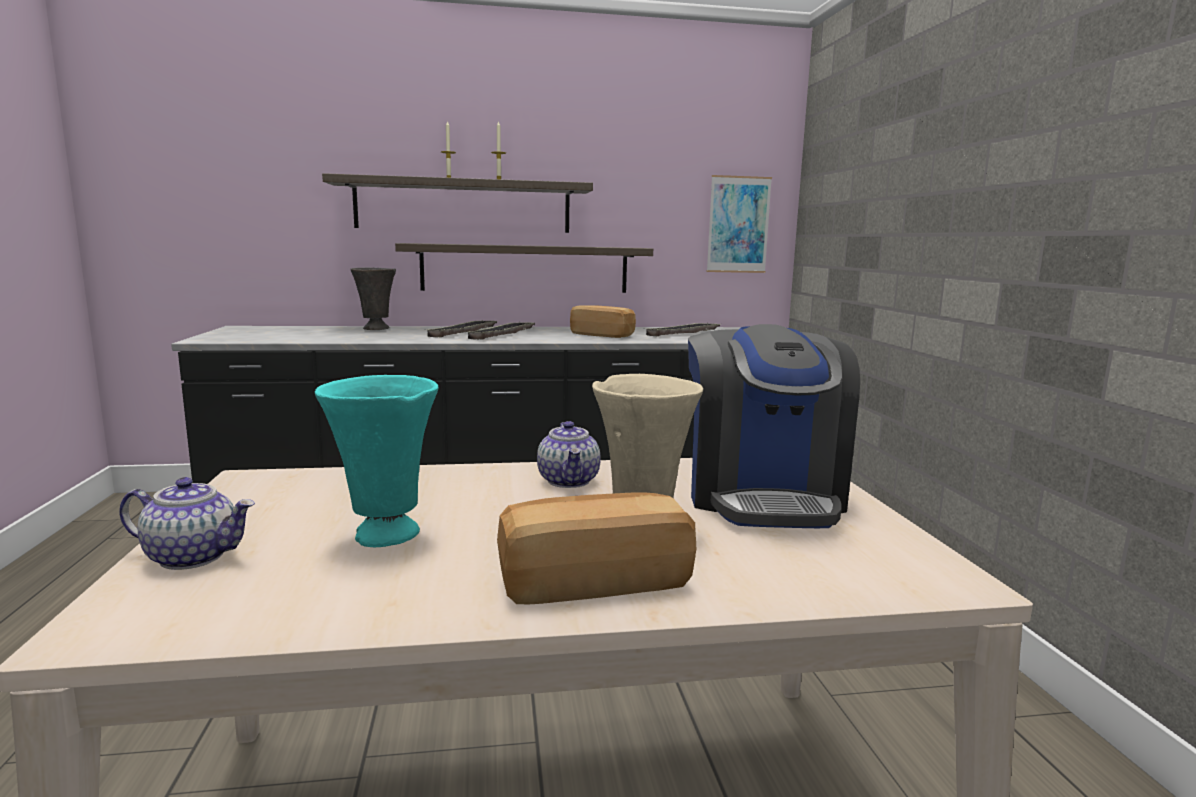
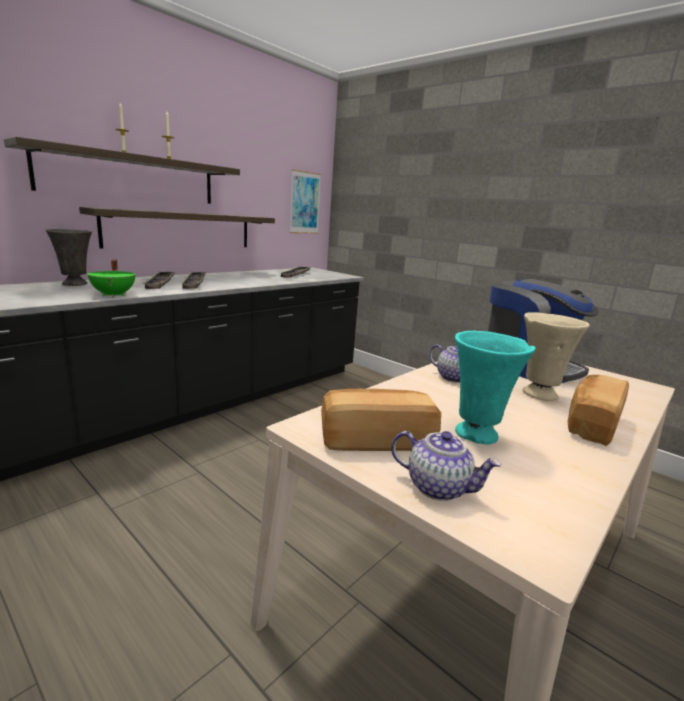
camera: 40 degrees left, 5 degrees up
(194, 556) = (438, 487): teapot -> teapot turned 60 degrees clockwise
(378, 339) = (114, 295): none -> green cooking pot
(602, 334) = (256, 278): bread -> bread (376, 440)

